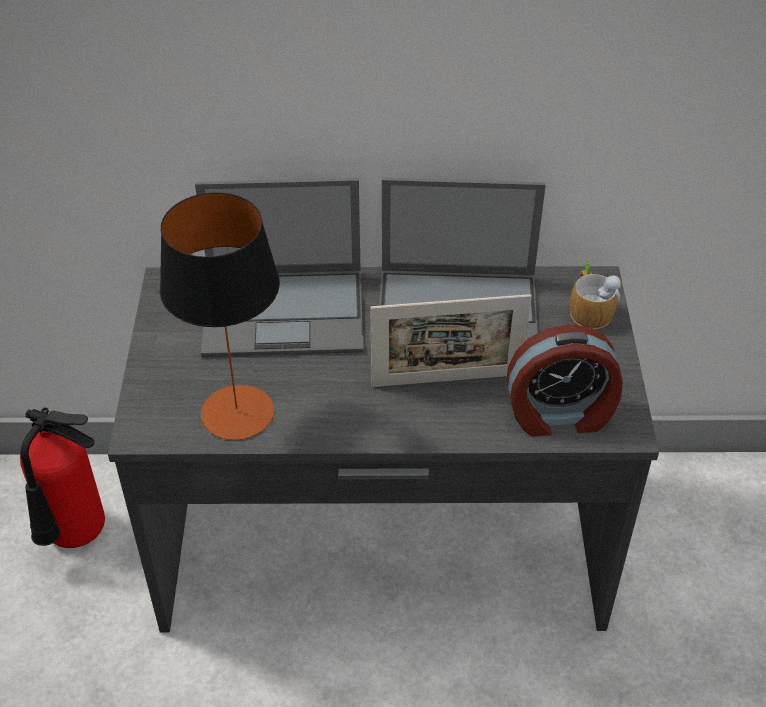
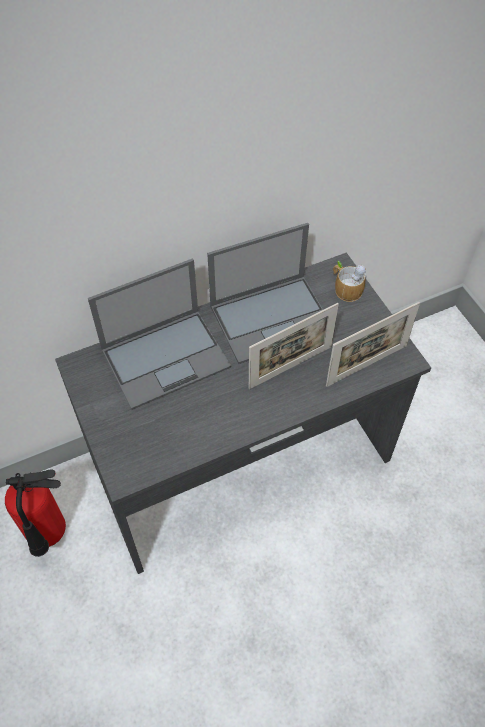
camera: 25 degrees left, 10 degrees up
(237, 412) = (177, 439): table lamp -> none
(559, 415) = (366, 365): alarm clock -> picture frame

